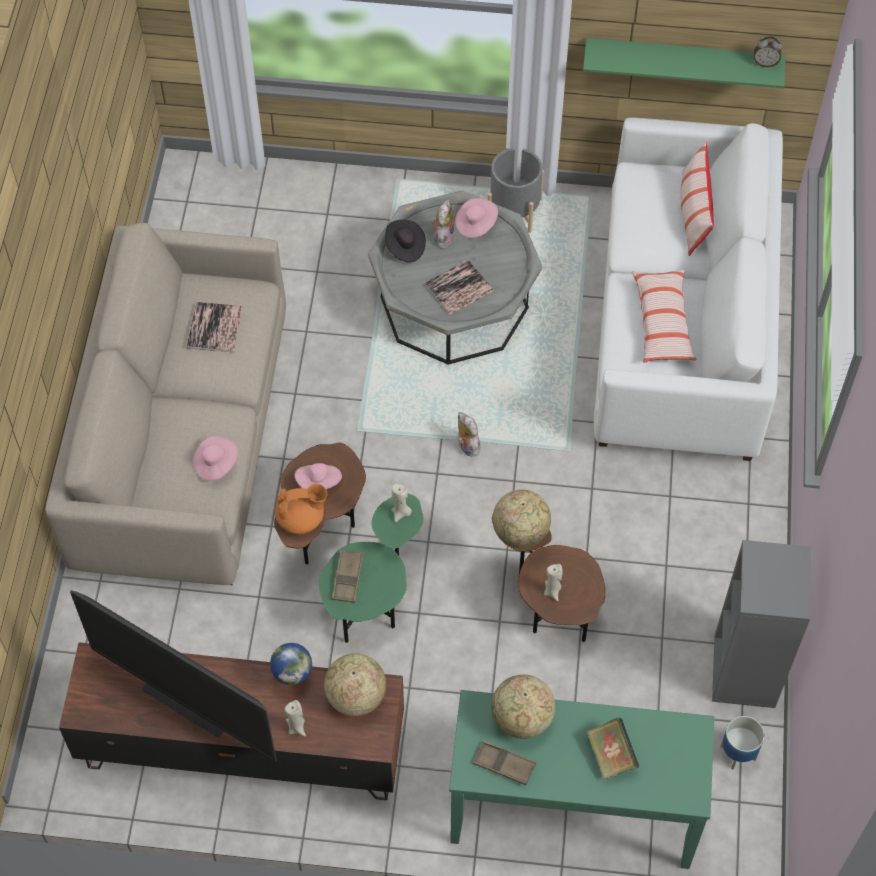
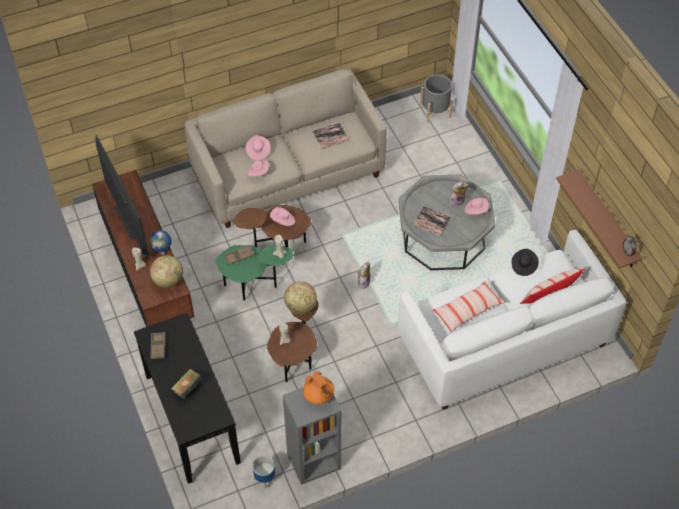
camera: 60 degrees right, 5 degrees down
(172, 442) = (258, 152): none -> pink hat
(185, 706) = (127, 221): television -> television turned 150 degrees clockwise
(301, 518) = (251, 218): orange teapot -> orange teapot (319, 395)
(405, 247) = (439, 189): black hat -> black hat (523, 266)
(514, 211) = (519, 235): grey planter -> grey planter (435, 111)
(521, 719) = (186, 343): globe -> none
(573, 809) = (191, 418): green console table -> black console table
(683, 60) = (607, 220): green shelf -> brown shelf

